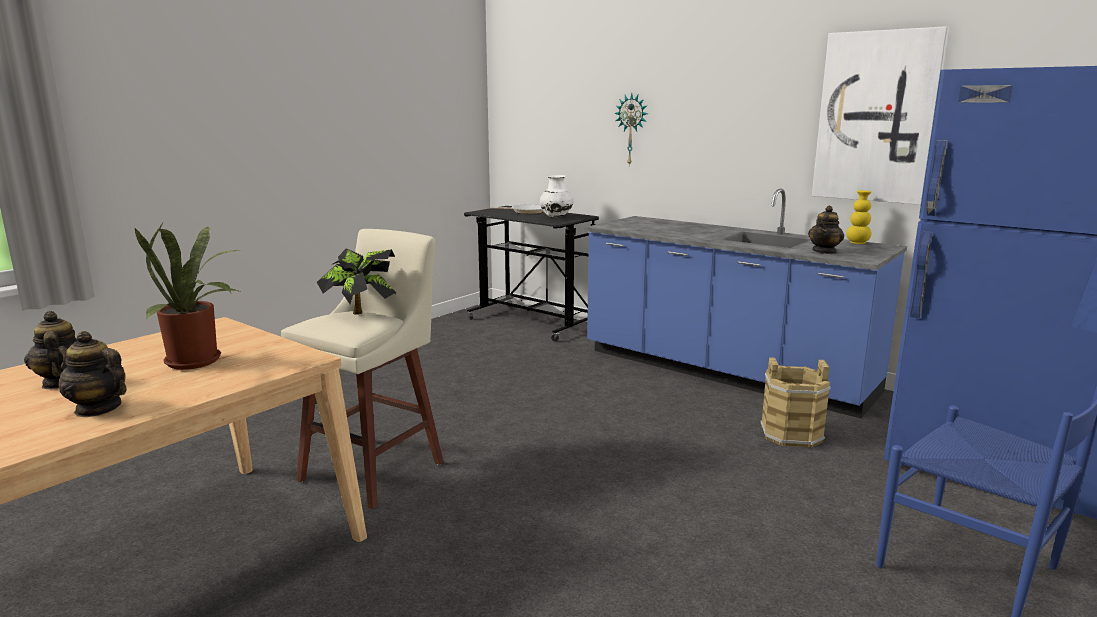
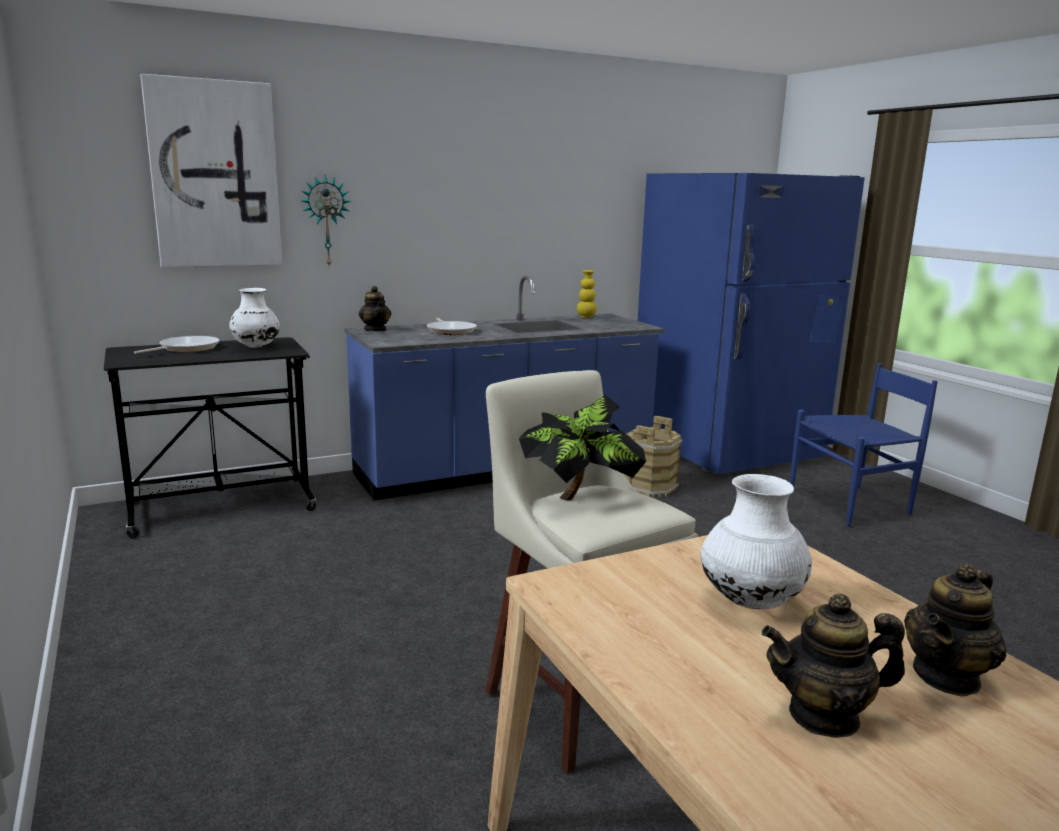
camera: 65 degrees left, 0 degrees up
(199, 362) = (750, 602): potted plant -> white vase
(682, 229) = (451, 331): none -> frying pan
(824, 251) = (606, 326): teapot -> teapot (375, 330)
(876, 117) = (578, 205): picture -> picture (215, 175)

